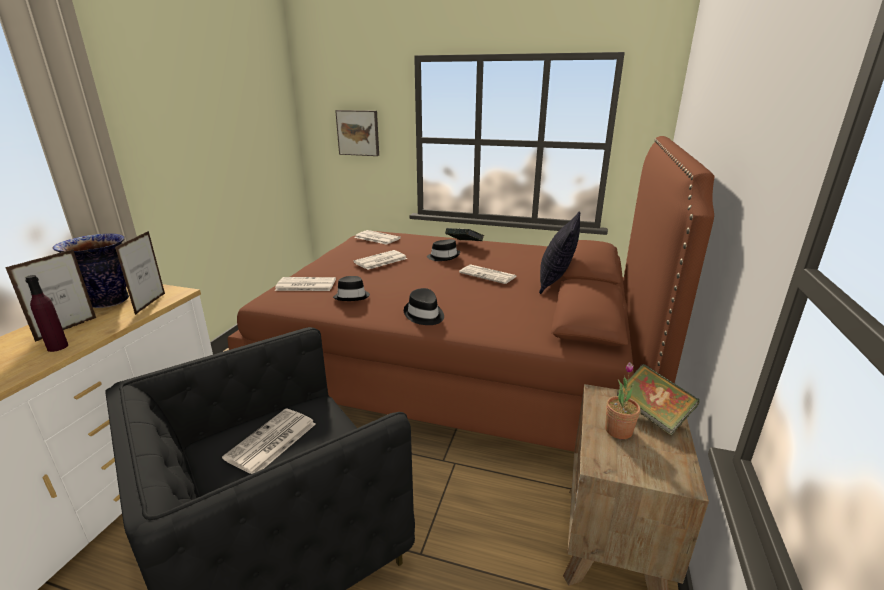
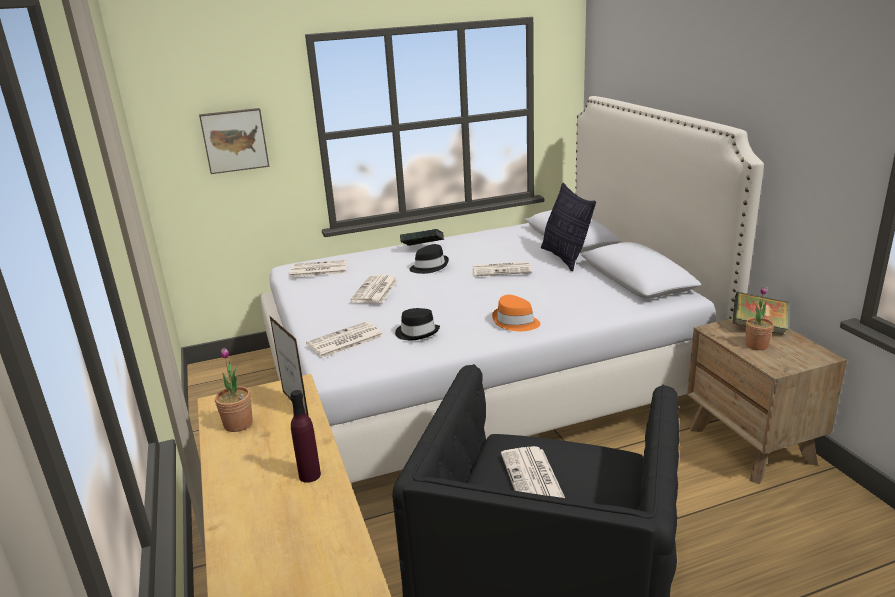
camera: 35 degrees left, 0 degrees up
(67, 329) = (269, 461): picture frame -> none
(109, 301) = (238, 424): vase -> potted plant
(424, 315) = (515, 322): black hat -> orange hat
(461, 363) = (482, 378): brown bed -> white bed

